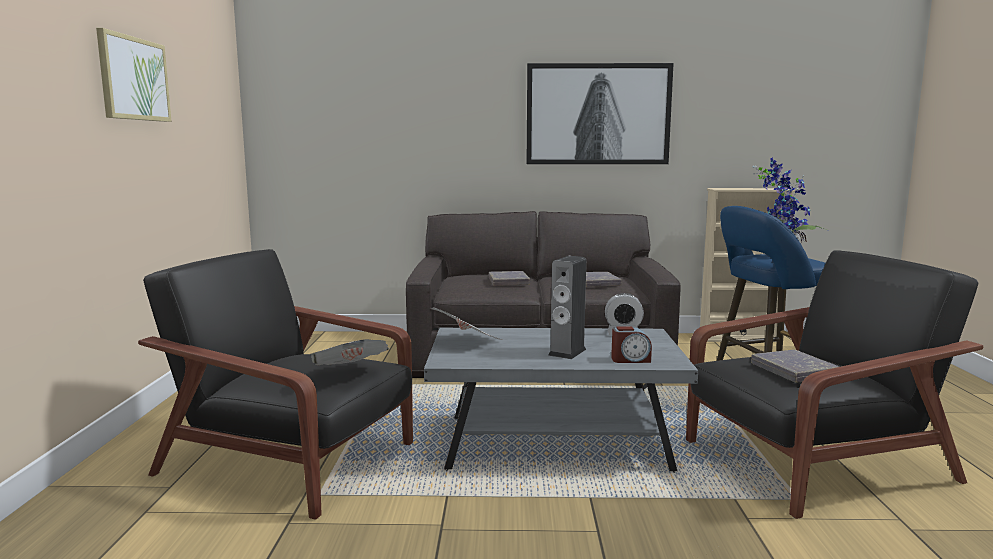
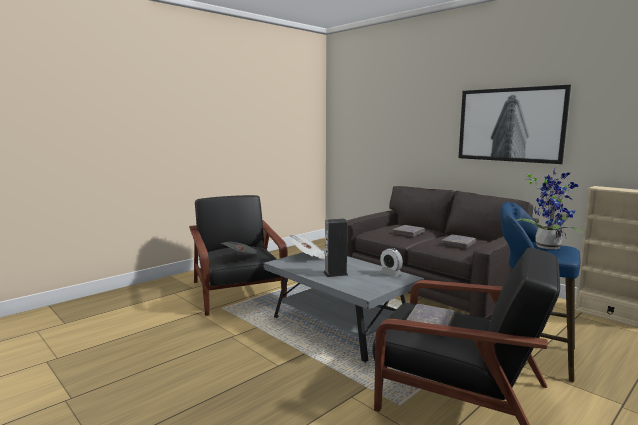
camera: 45 degrees right, 0 degrees up
(134, 79) = (239, 114): picture -> none
(630, 360) = (352, 286): alarm clock -> none

